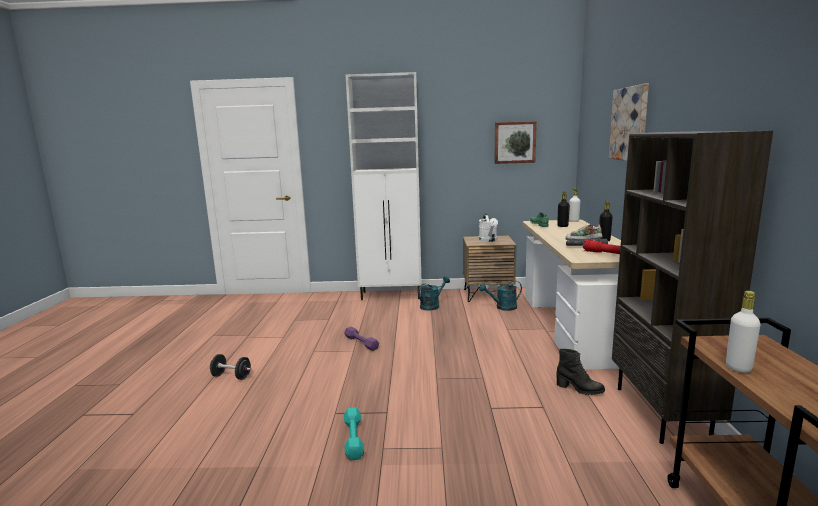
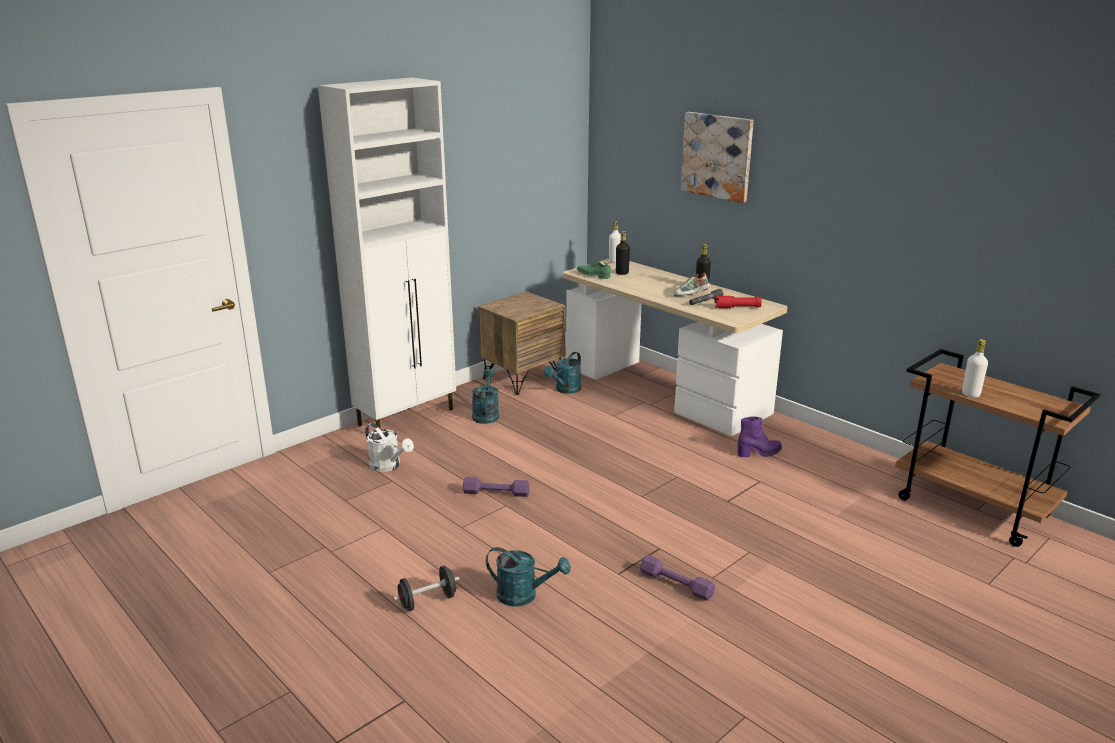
camera: 45 degrees left, 10 degrees up
(270, 397) = (524, 595): none -> turquoise watering can
(353, 438) = (676, 584): turquoise dumbbell -> purple dumbbell
(489, 240) = (523, 305): white watering can -> white watering can (389, 466)
(514, 142) = (528, 164): picture -> none
(579, 389) = (759, 453): black boot -> purple boot
(662, 413) = (833, 448): brown bookcase -> none

